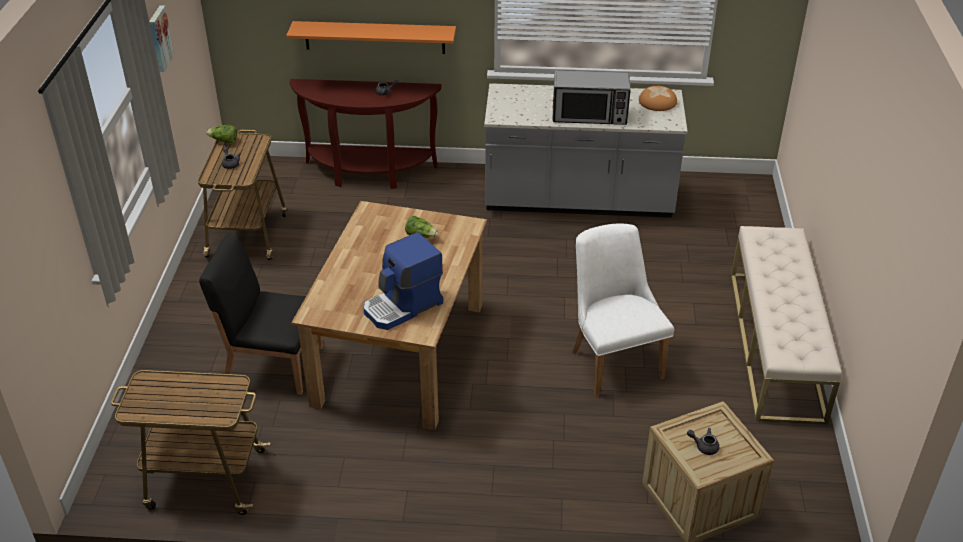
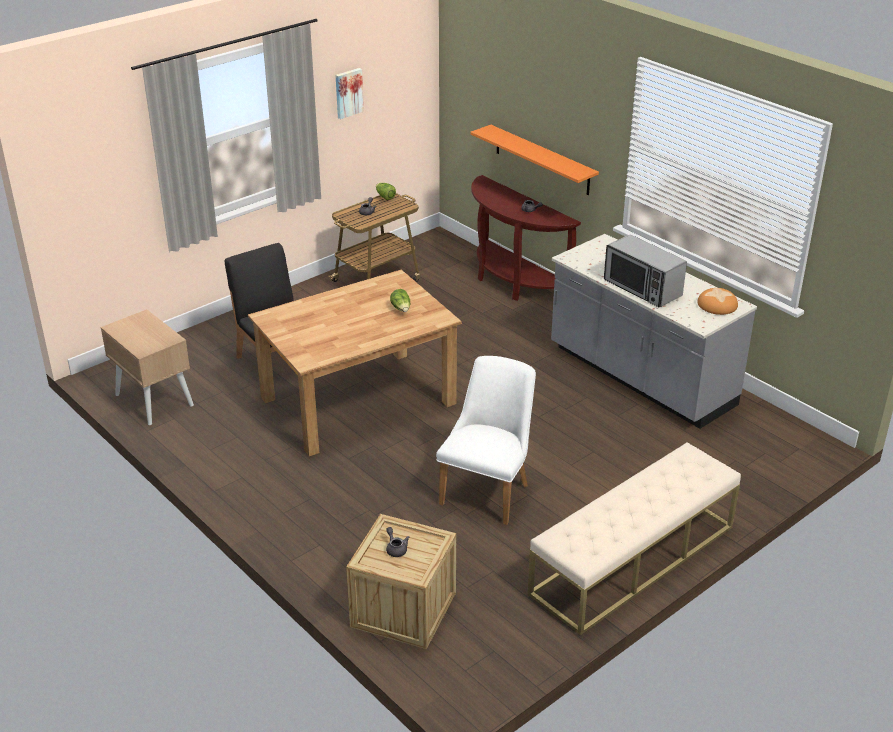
camera: 45 degrees right, 5 degrees down
(204, 479) = (153, 400): cart -> beige nightstand
(403, 307) = (320, 341): coffee machine -> none

